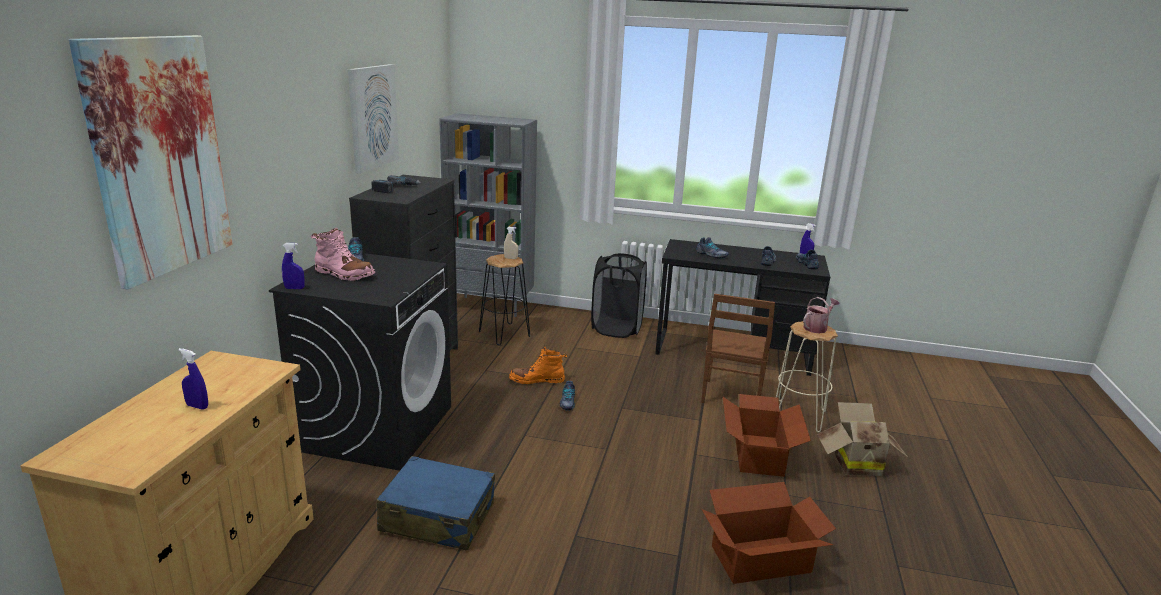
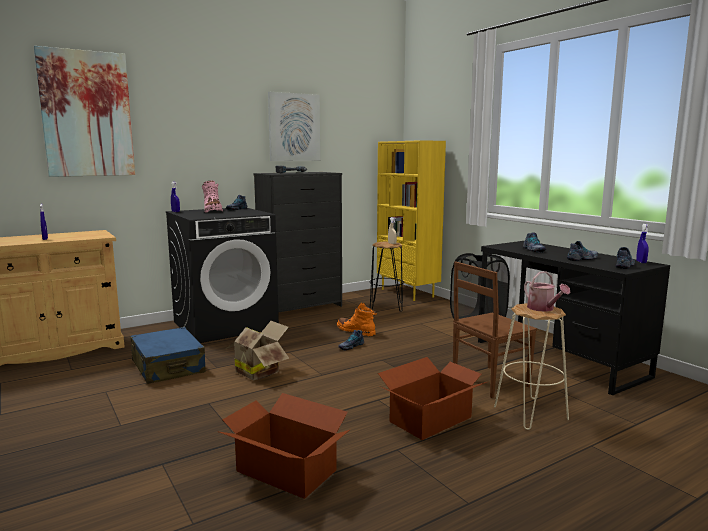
camera: 45 degrees right, 10 degrees down
(490, 306) = (408, 293): grey bookcase -> yellow bookcase
(817, 327) = (543, 309): watering can -> watering can turned 60 degrees clockwise
(854, 463) = (516, 462): cardboard box -> cardboard box (259, 371)

